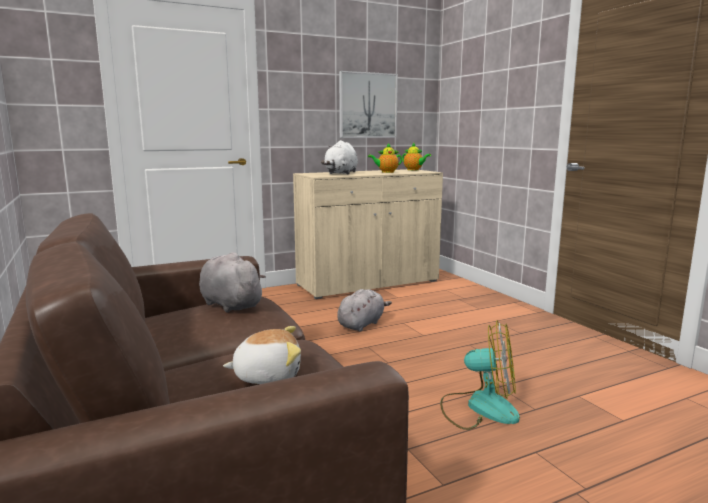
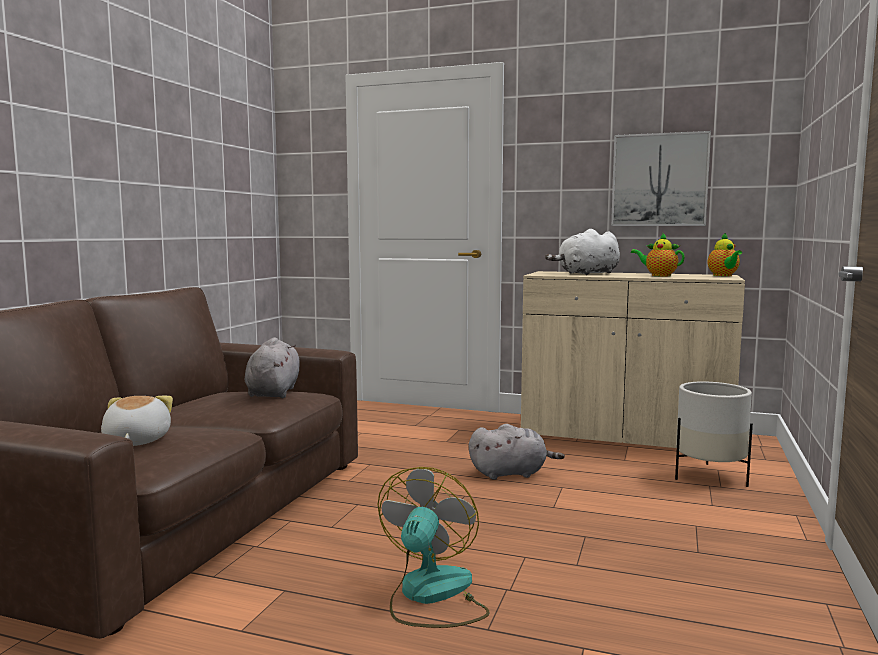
camera: 45 degrees right, 5 degrees down
(267, 375) = (135, 441): plush toy -> plush toy turned 135 degrees counterclockwise
(449, 294) = (709, 476): none -> white planter
(479, 407) = (431, 595): fan -> fan turned 135 degrees counterclockwise

